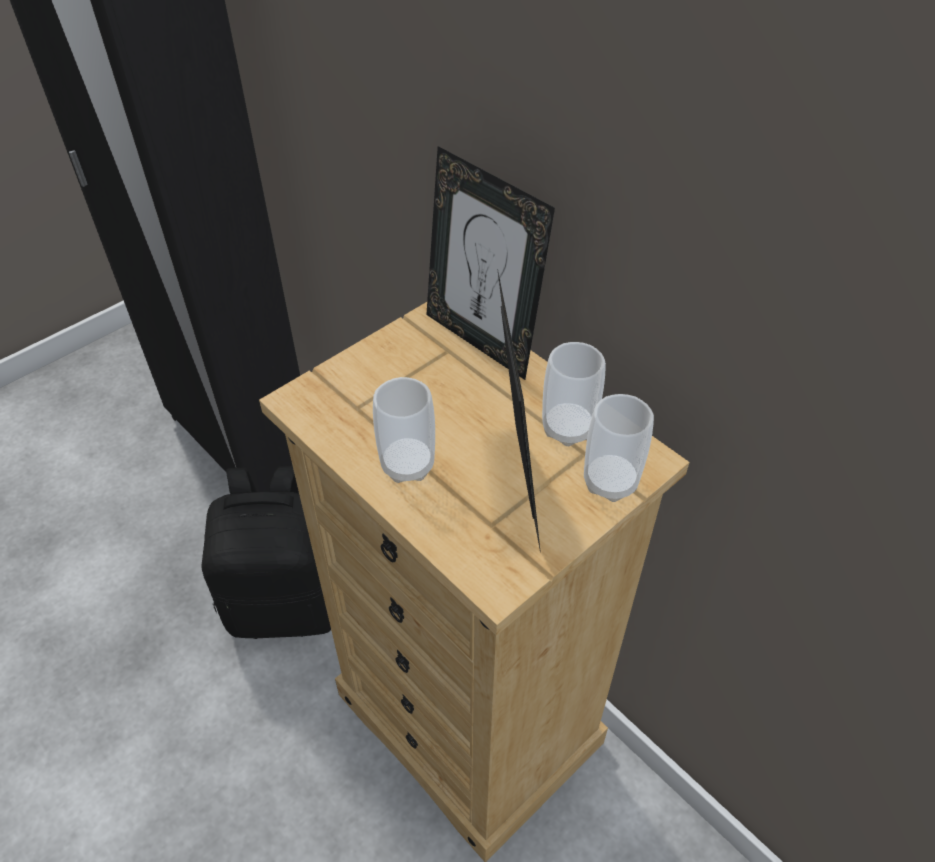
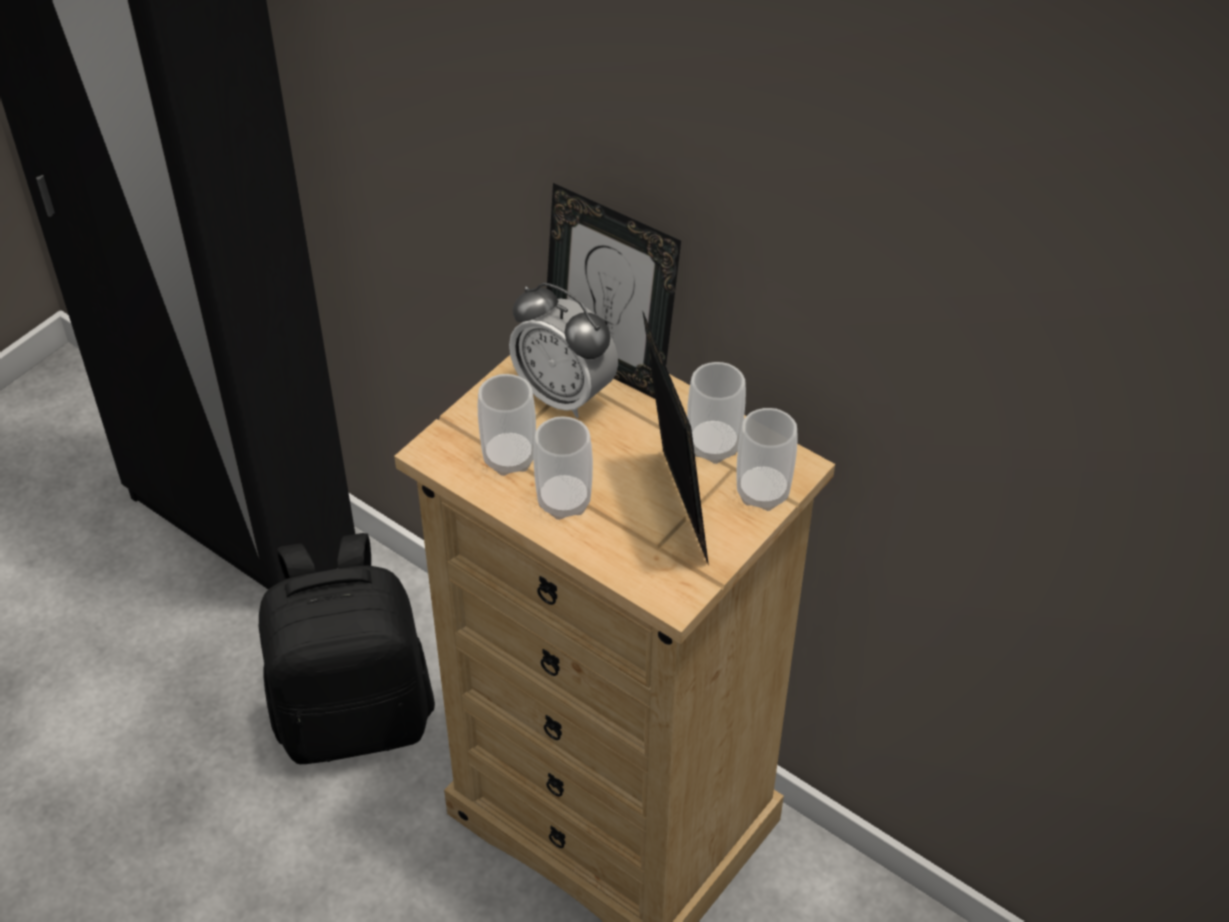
camera: 10 degrees left, 0 degrees up
(365, 415) = (509, 458): none -> cup
(434, 362) = (564, 394): none -> alarm clock

